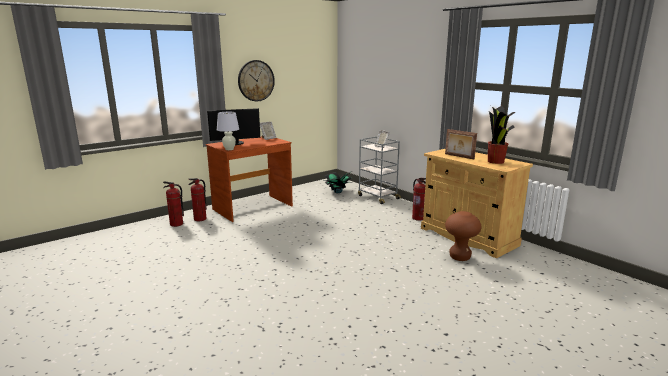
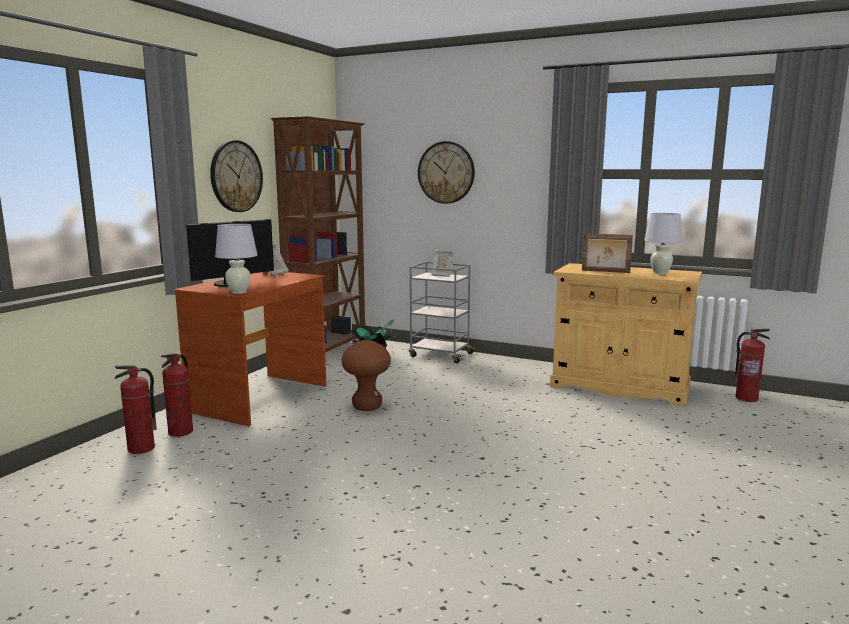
camera: 25 degrees left, 5 degrees down
(317, 185) = (328, 350): none -> brown bookcase
(390, 79) = (446, 172): none -> wall clock
(418, 218) = (529, 374): fire extinguisher -> fire extinguisher (746, 398)
(459, 257) = (644, 414): brown stool -> brown stool (367, 407)
(495, 162) = (660, 273): potted plant -> white table lamp

